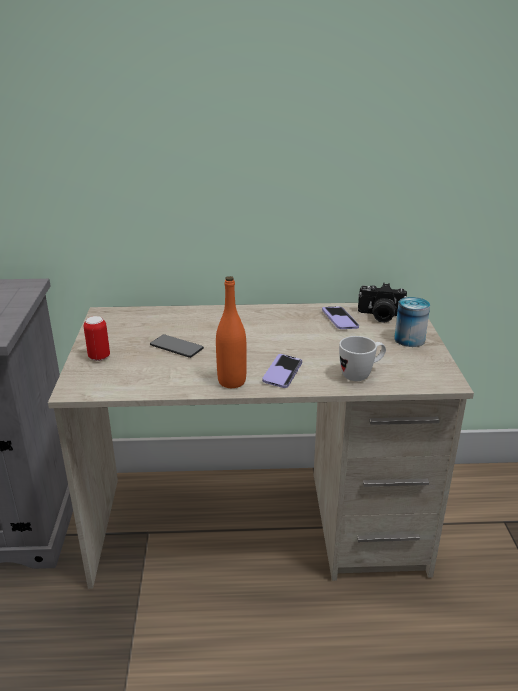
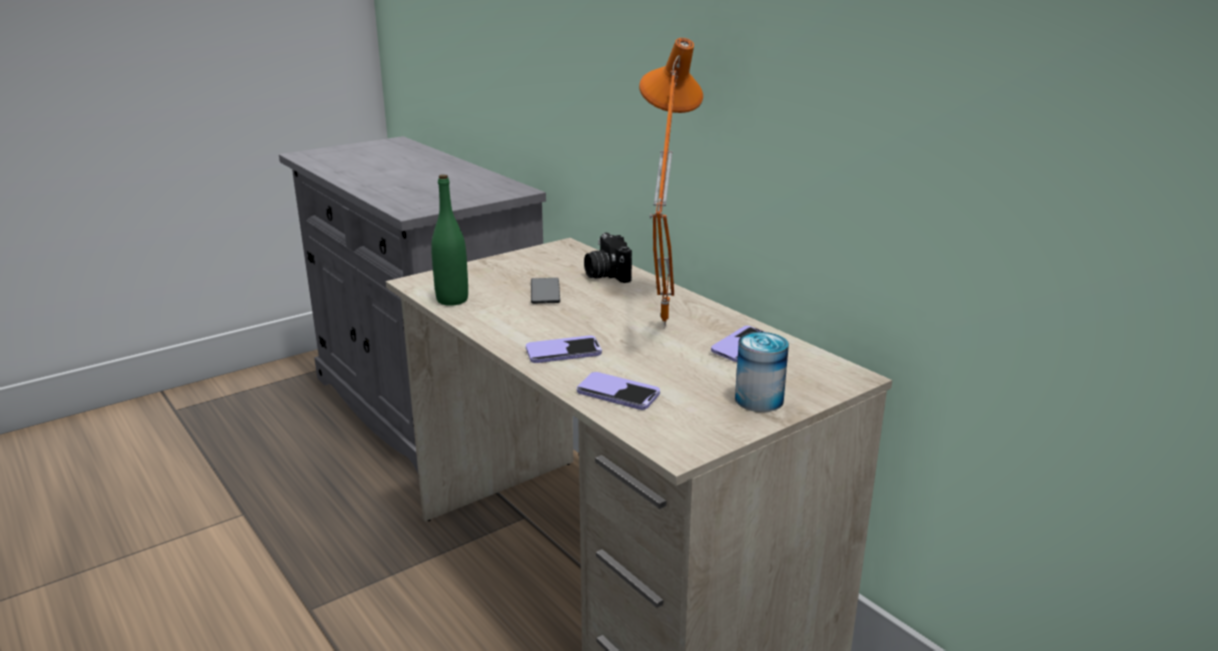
camera: 55 degrees right, 5 degrees down
(99, 357) = (481, 271): can -> none
(136, 385) = (452, 300): none -> green bottle
(232, 381) = (511, 335): orange bottle -> none
(283, 331) = (659, 326): none -> orange table lamp
(361, 375) = (618, 393): white mug -> phone
(380, 316) = (795, 366): camera -> camera (606, 274)

